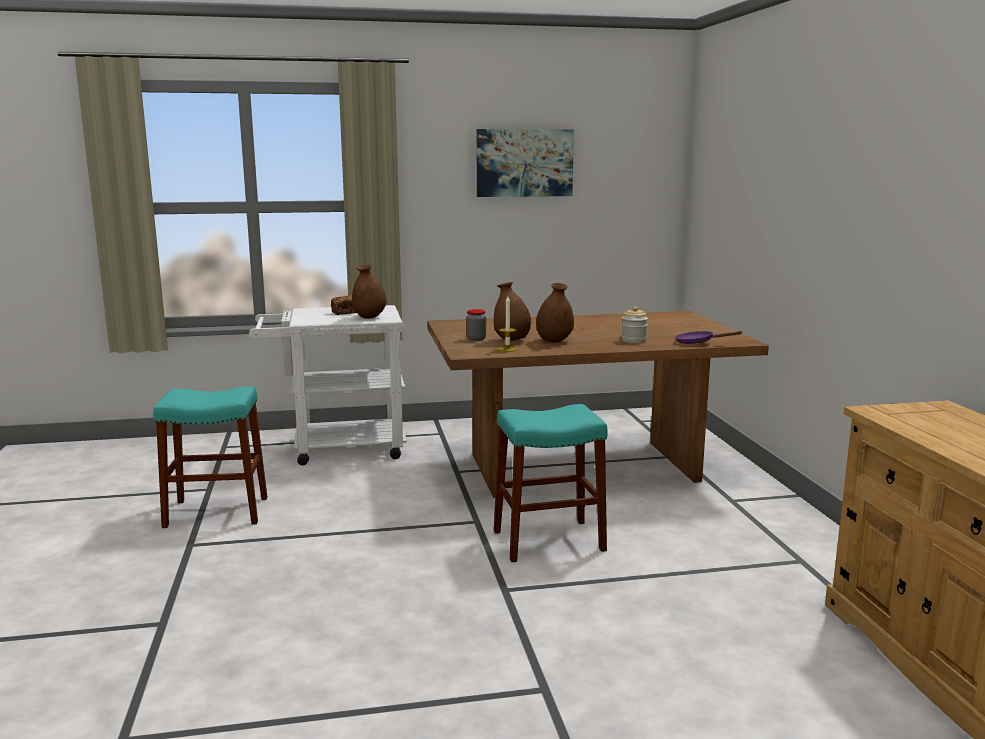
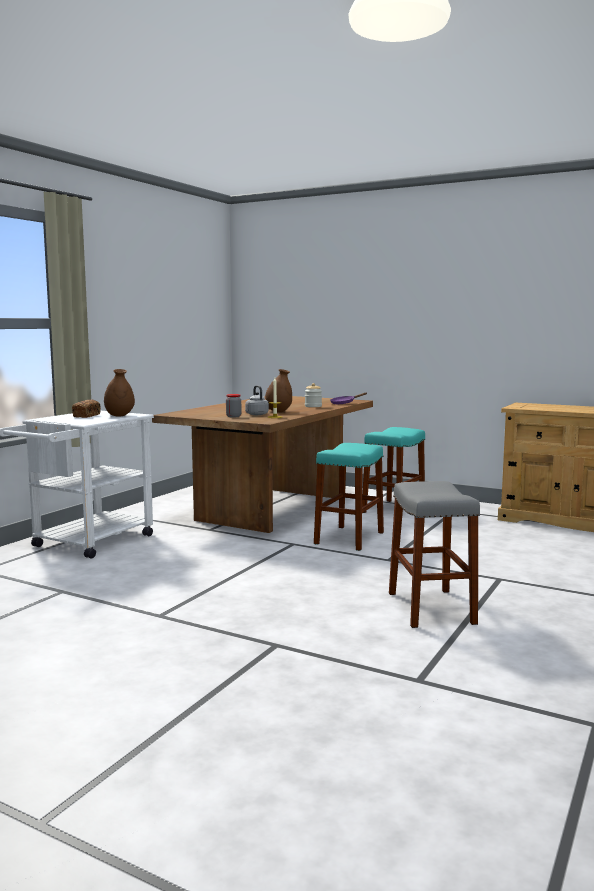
camera: 50 degrees left, 5 degrees down
(216, 512) = (117, 597): turquoise stool -> turquoise stool (393, 509)
(363, 673) = (430, 608): none -> grey stool
(512, 340) = (256, 414): brown vase -> grey kettle
(524, 163) = (152, 291): picture -> none

